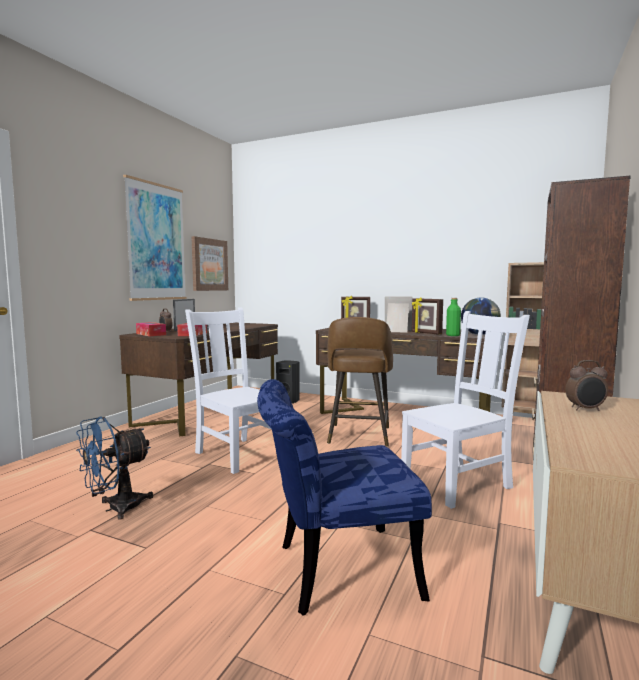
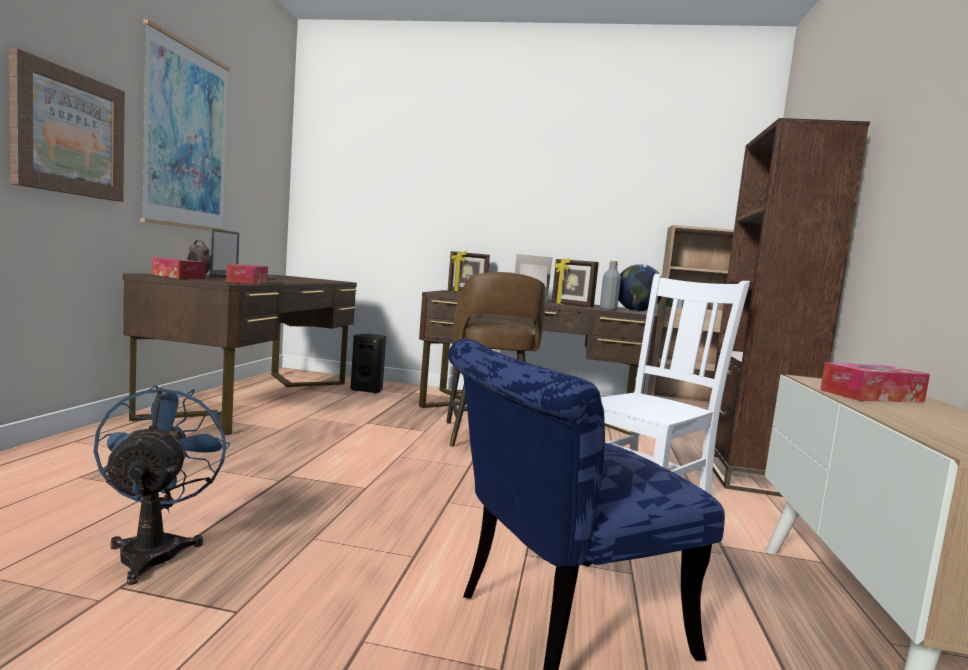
camera: 15 degrees left, 0 degrees up
(116, 508) = (155, 548): blue fan -> blue fan turned 135 degrees clockwise
(209, 264) = (257, 187): picture -> picture (68, 133)
(237, 454) = (327, 460): white chair -> none
(453, 335) = (608, 309): green bottle -> grey bottle
(585, 409) = (871, 396): alarm clock -> tissue box

